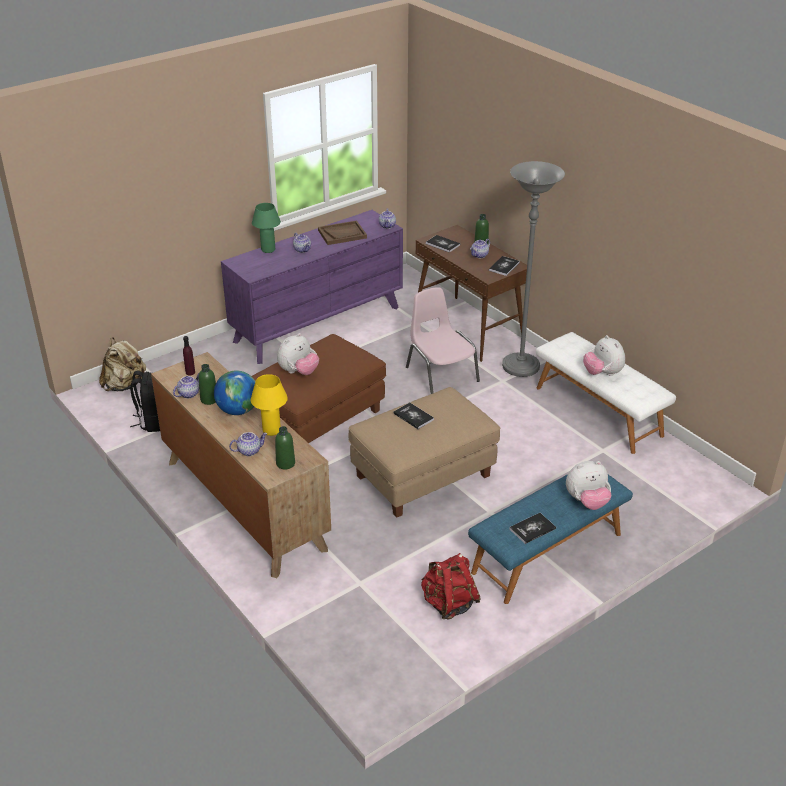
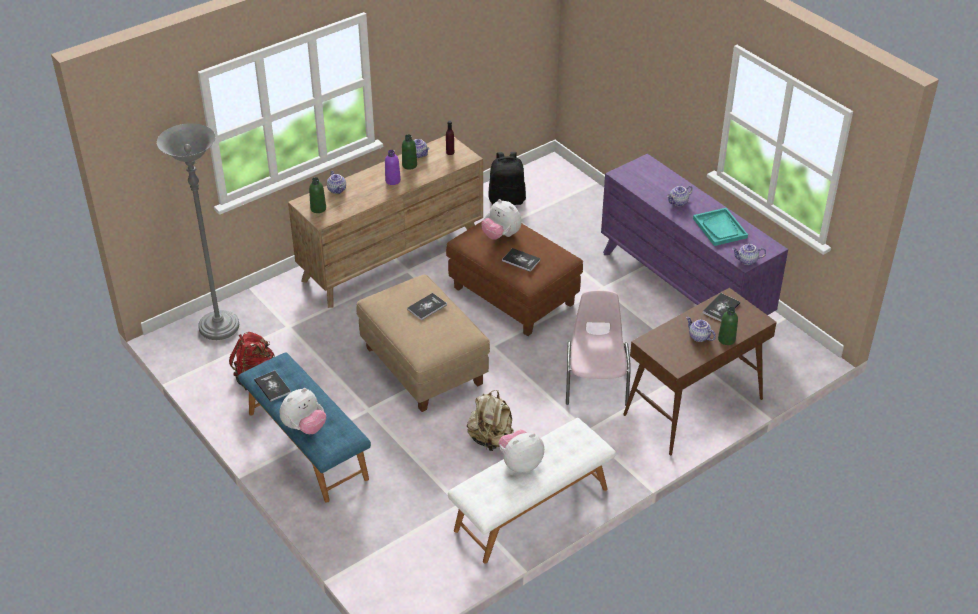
camera: 90 degrees right, 5 degrees up
(125, 385) = (560, 177): beige backpack -> beige backpack (490, 439)
(238, 410) = (393, 180): globe -> purple bottle
(268, 250) = (675, 180): green table lamp -> none
(271, 430) = (363, 199): yellow table lamp -> none
(342, 234) = (720, 228): brown tray -> turquoise tray
(441, 374) = (596, 382): pink chair -> pink chair turned 60 degrees counterclockwise
(504, 266) = (674, 356): book -> book (521, 260)
(520, 367) = (616, 448): grey floor lamp -> grey floor lamp (219, 327)
(587, 502) = (304, 427): plush toy -> plush toy turned 120 degrees counterclockwise

